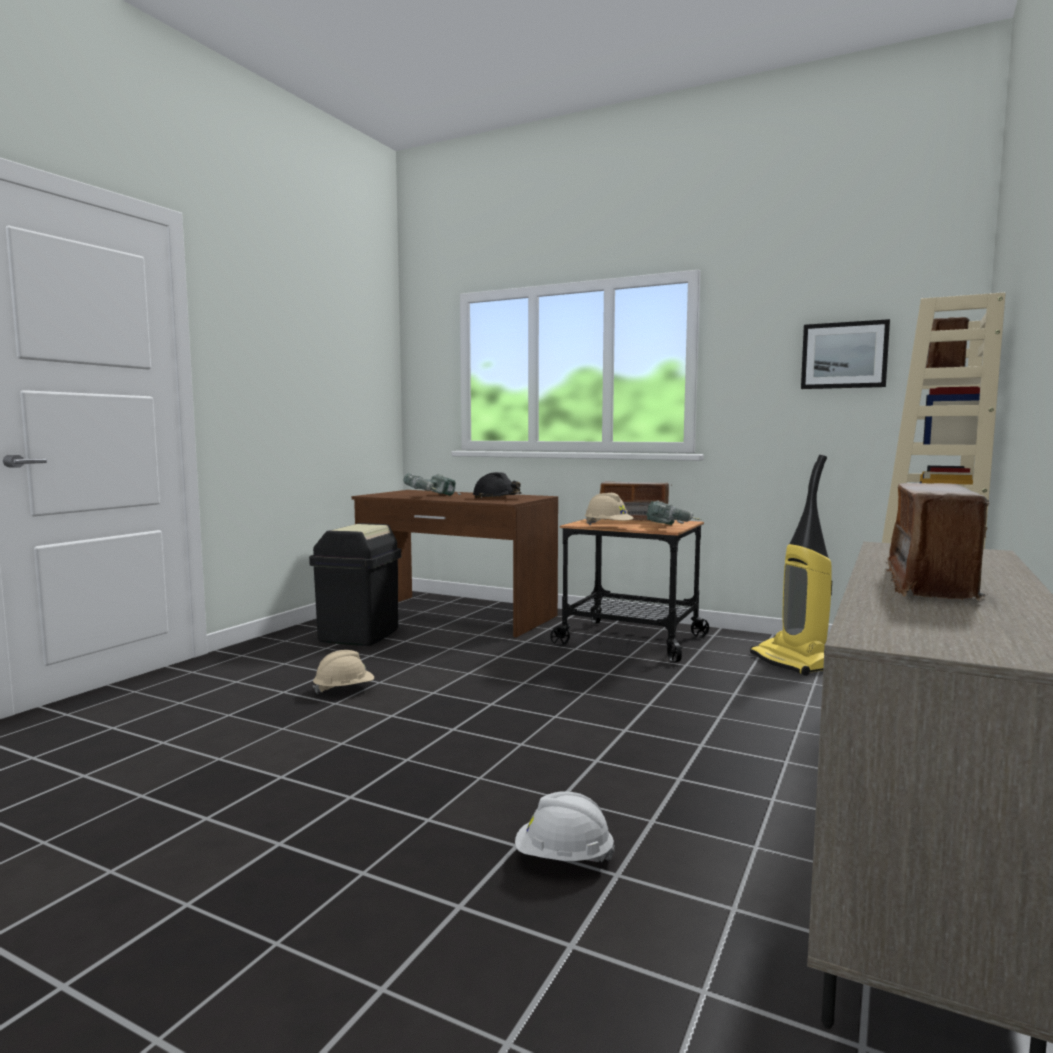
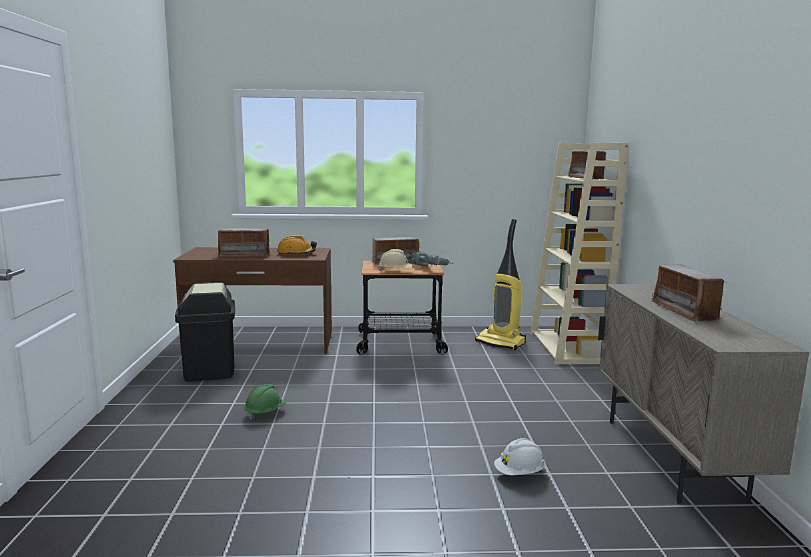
camera: 30 degrees left, 5 degrees up
(344, 690) = (265, 413): beige hard hat -> green hard hat
(434, 497) = (244, 255): power drill -> radio
(497, 498) = (296, 254): black hard hat -> orange hard hat
(844, 355) = (512, 155): picture -> none

